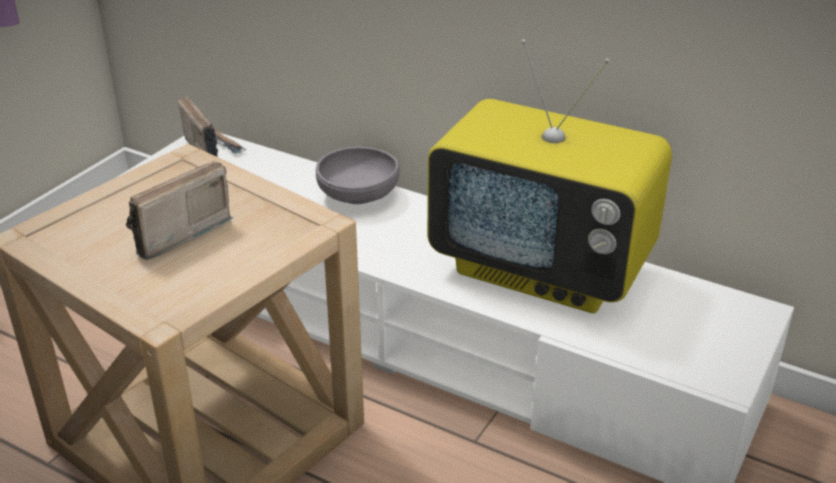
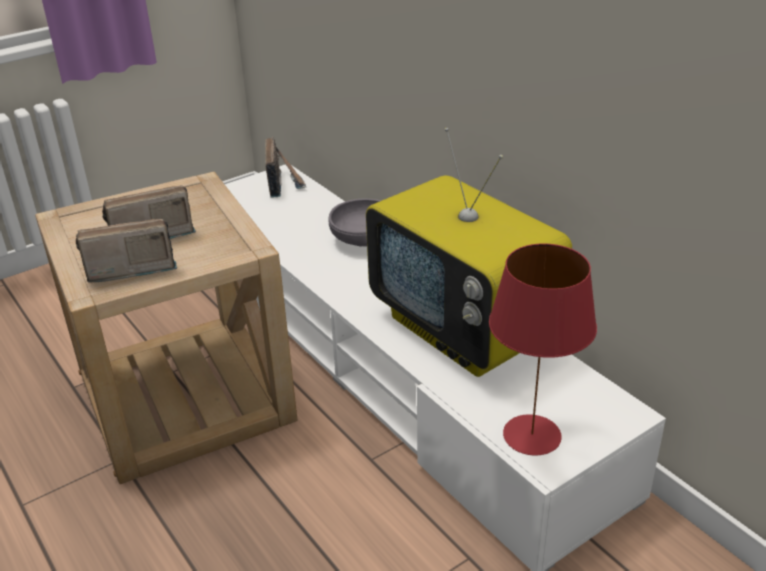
camera: 25 degrees right, 0 degrees up
(186, 278) = (129, 268): none -> radio
(690, 357) = (533, 434): none -> red table lamp

